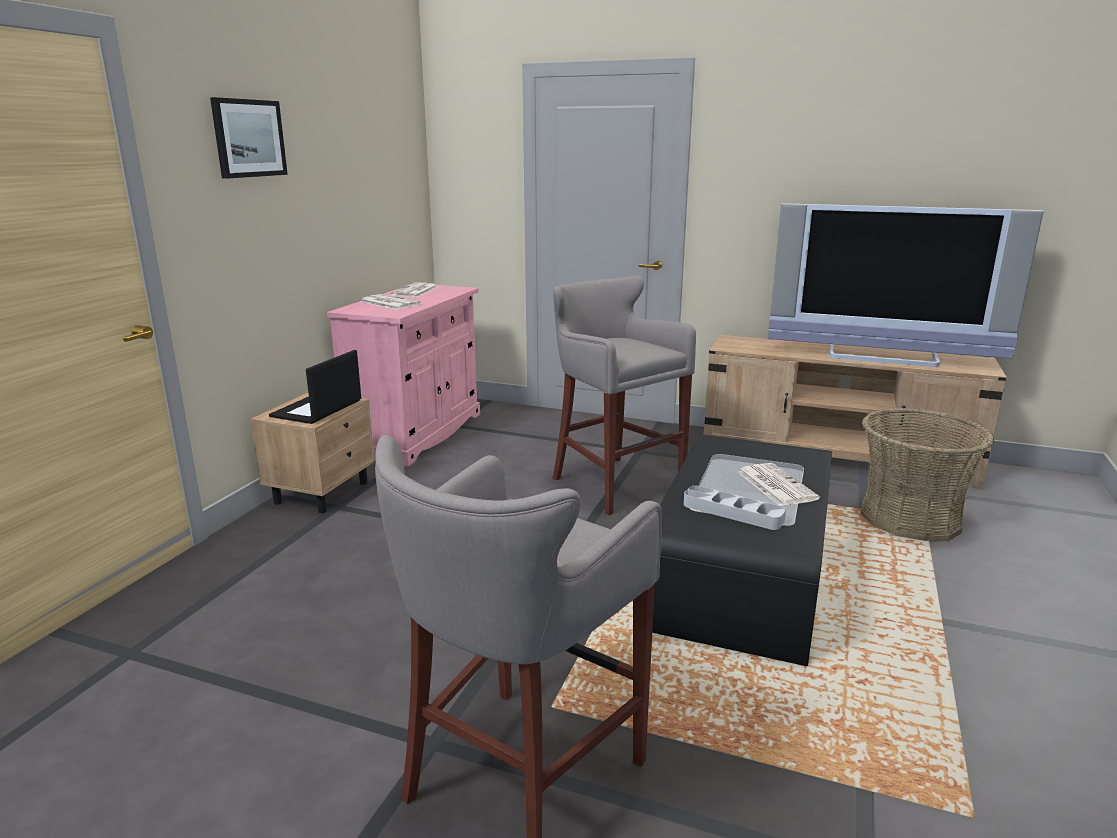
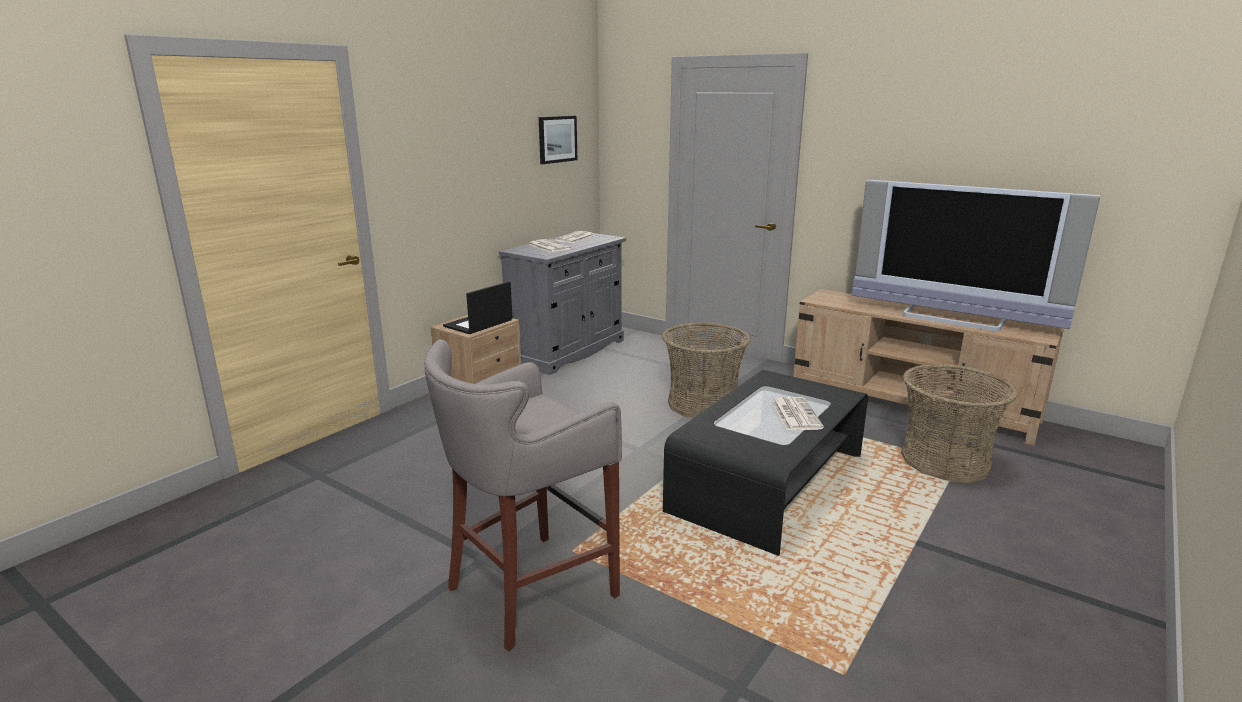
camera: 15 degrees right, 0 degrees up
(248, 138) = (442, 123): picture -> picture (557, 139)
(417, 434) = (567, 351): pink cabinet -> grey cabinet
(613, 482) = (703, 404): grey stool -> basket
(732, 512) = (745, 430): grey tray -> none

